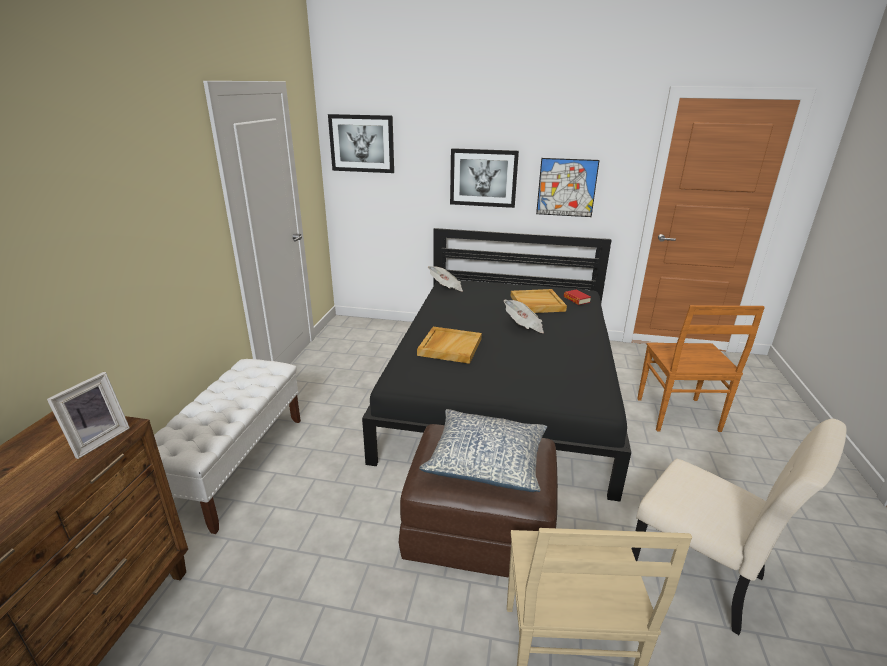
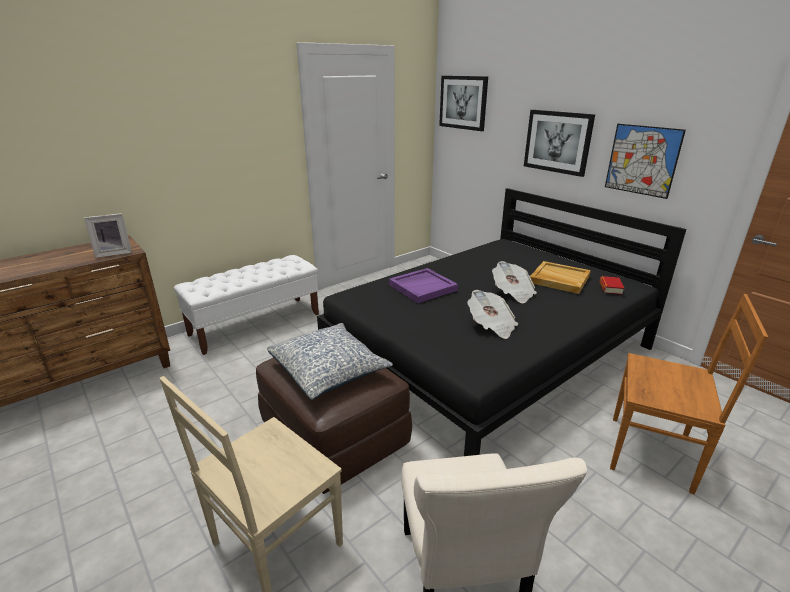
camera: 40 degrees right, 0 degrees up
(446, 288) = (495, 246): newspaper -> newspaper (491, 326)
(449, 347) = (422, 287): beige tray -> purple tray
(678, 416) = (653, 454): brown chair -> brown chair turned 105 degrees counterclockwise

